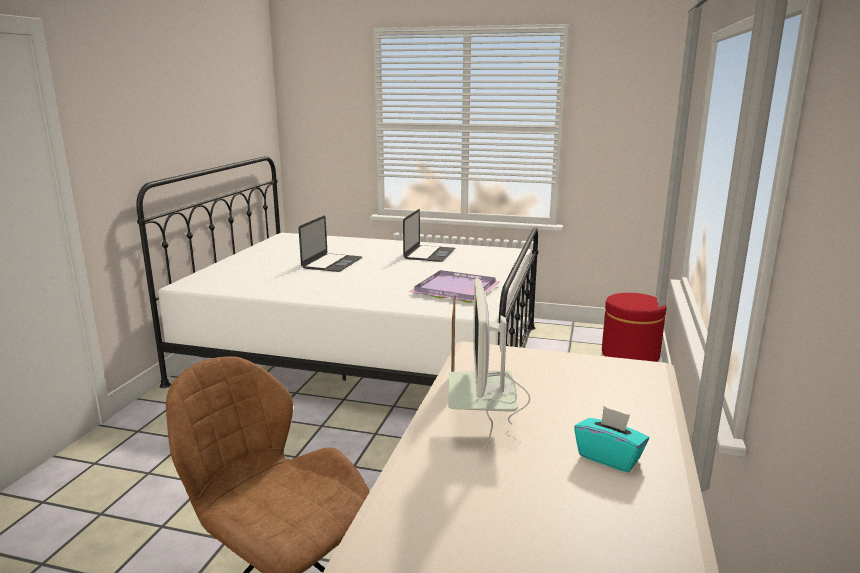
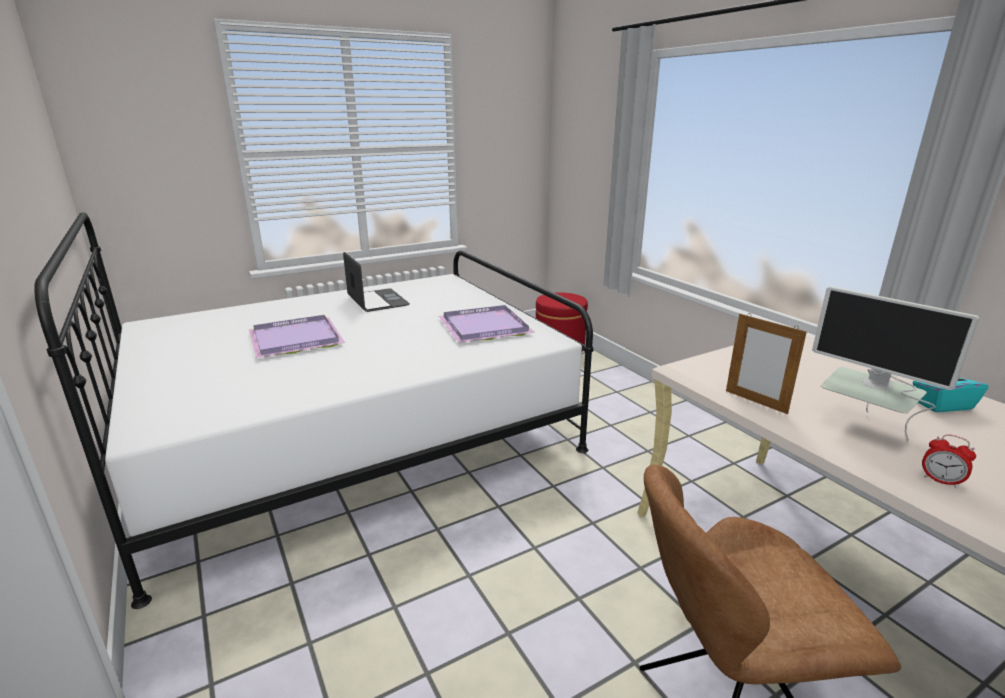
camera: 45 degrees left, 5 degrees up
(332, 263) = (294, 339): laptop -> purple tray
(425, 475) = (940, 481): none -> alarm clock

